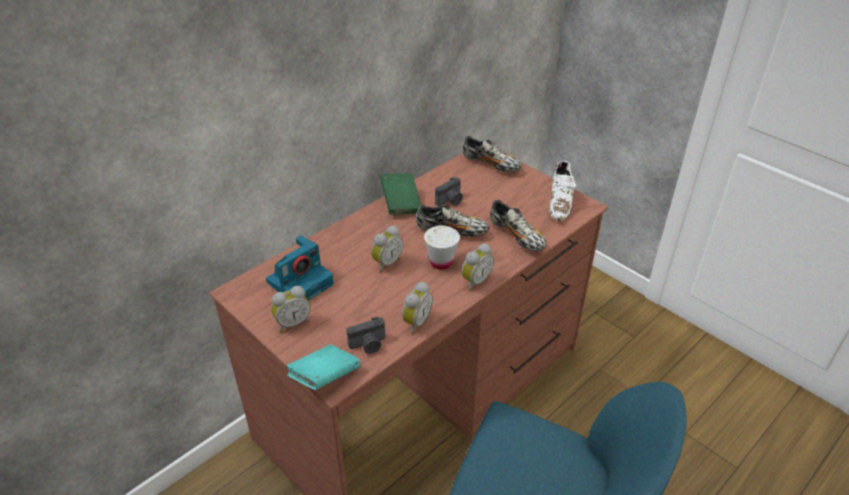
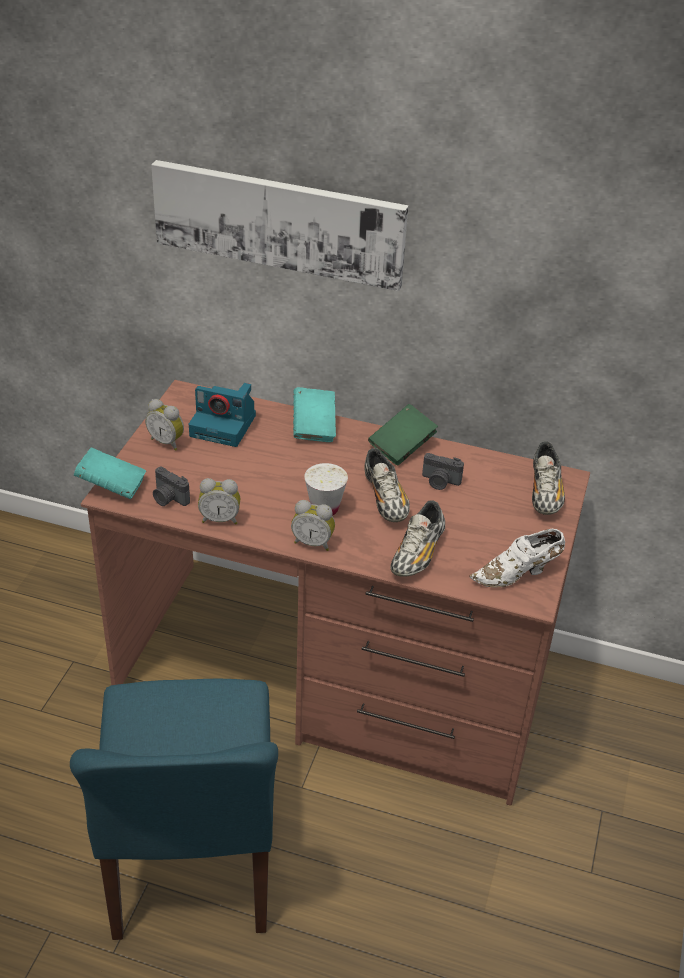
camera: 60 degrees right, 0 degrees up
(263, 87) = (279, 222): none -> picture
(344, 236) = (314, 427): none -> turquoise book
(386, 263) = (294, 470): alarm clock -> none

